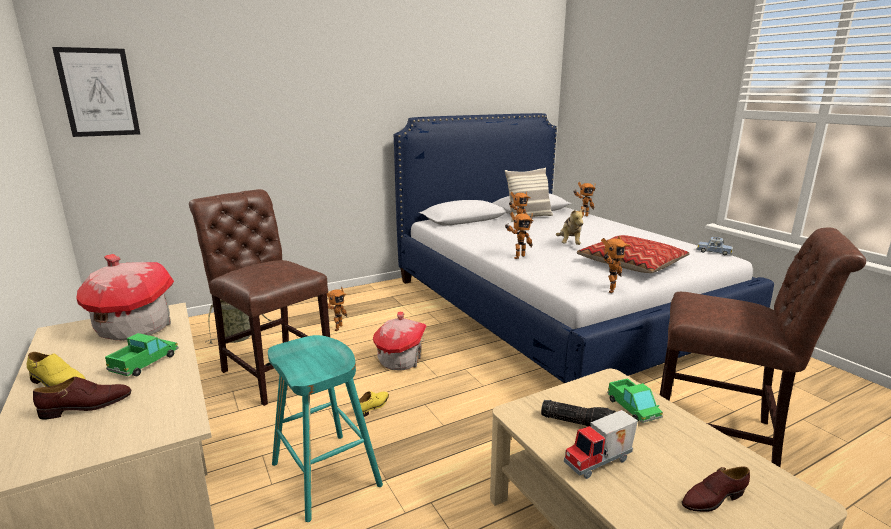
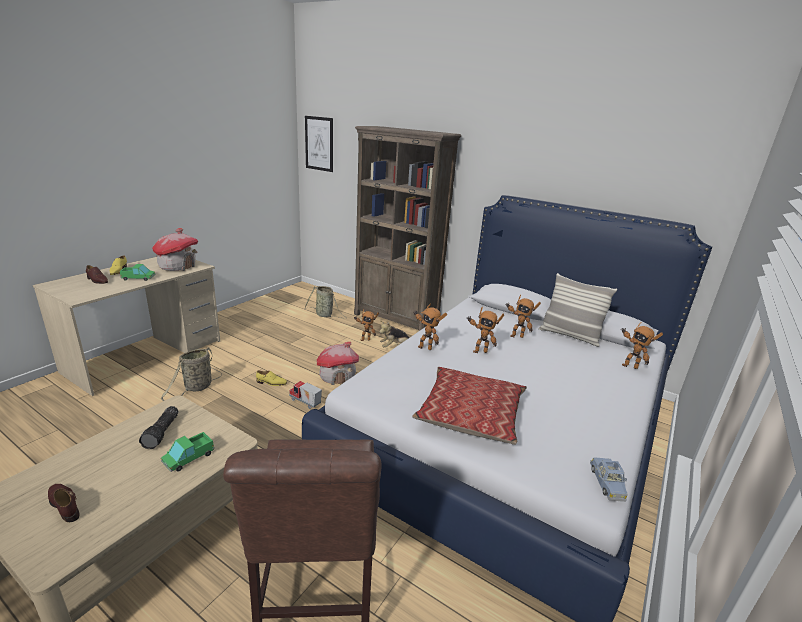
camera: 60 degrees right, 5 degrees up
(274, 370) = (295, 337): brown chair -> none
(315, 302) = (396, 320): none -> brown bookcase
(325, 474) = (197, 388): turquoise stool -> basket
(569, 244) = (498, 368): plush toy -> plush toy (395, 346)
(600, 463) = (112, 447): toy truck -> toy truck (305, 402)
(609, 289) = (374, 404): toy robot -> toy robot (479, 351)

